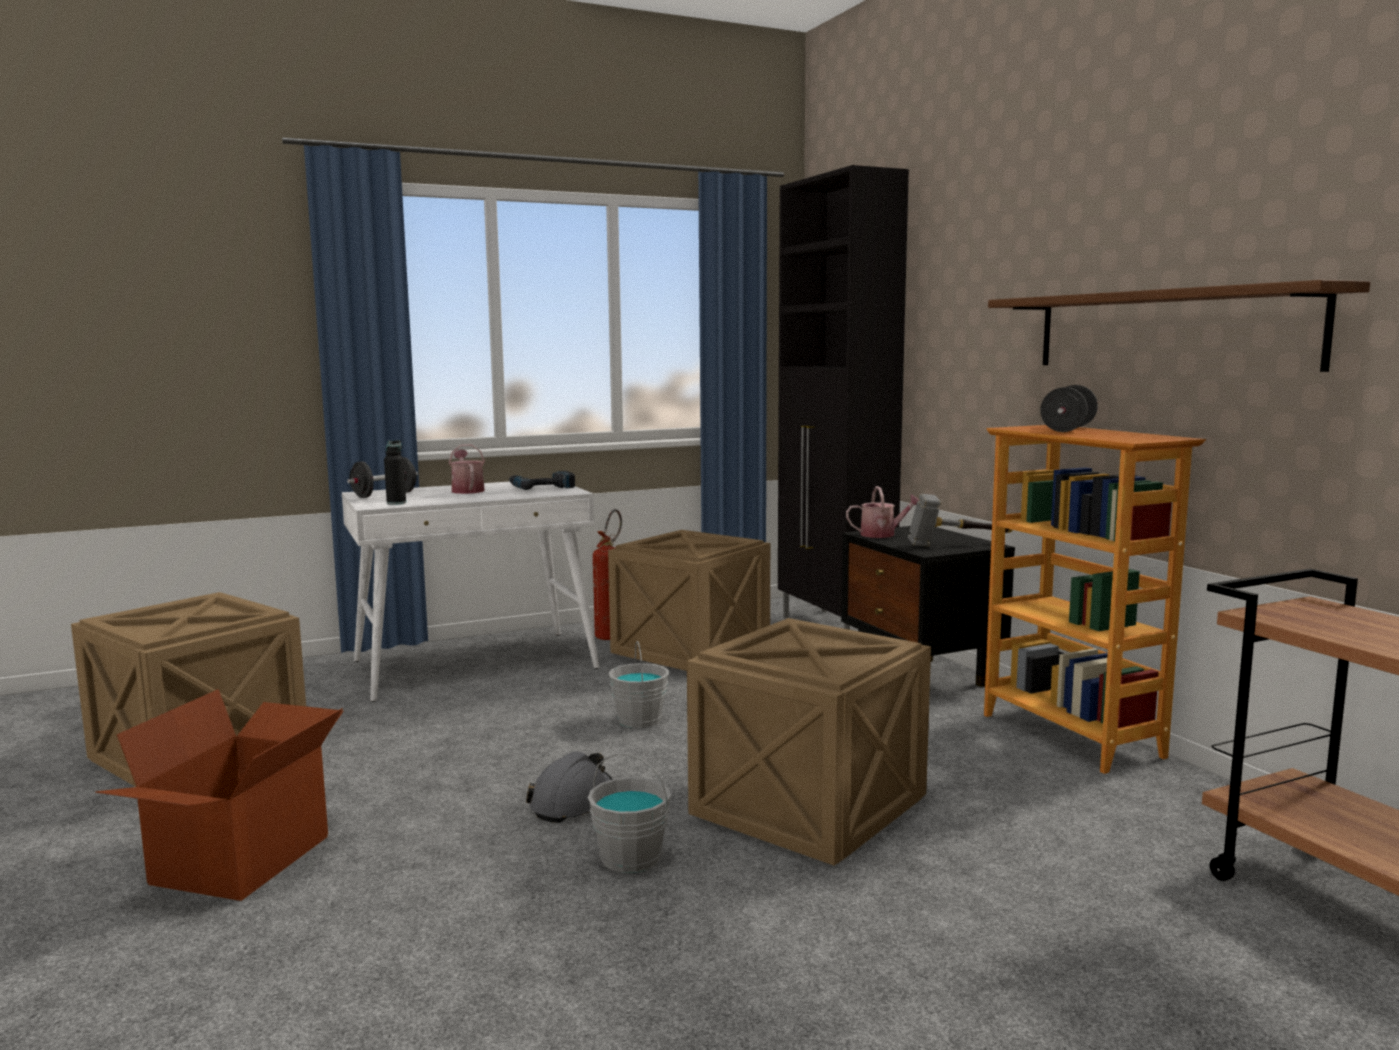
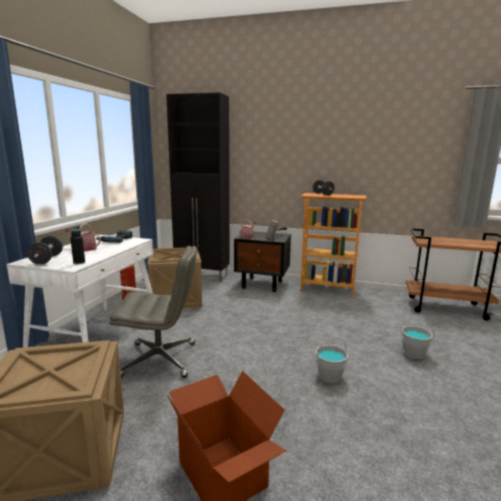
camera: 50 degrees left, 5 degrees up
(475, 718) = (160, 359): none -> grey office chair
(572, 802) = (273, 370): grey hard hat -> none
(640, 720) = (221, 331): grey bucket -> grey bucket (414, 353)
(811, 807) = (328, 335): crate -> none
(1168, 330) = (350, 163): shelf -> none

